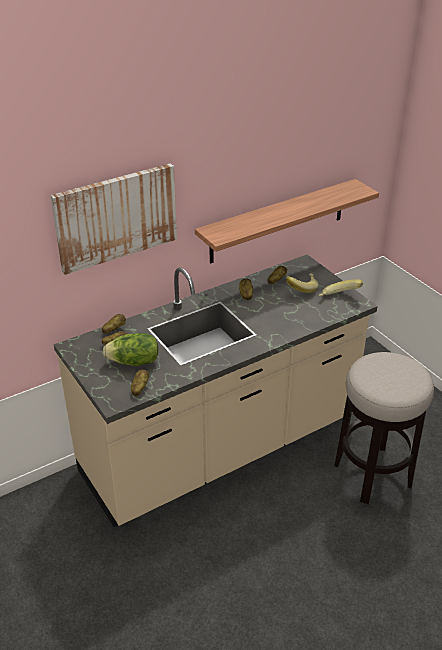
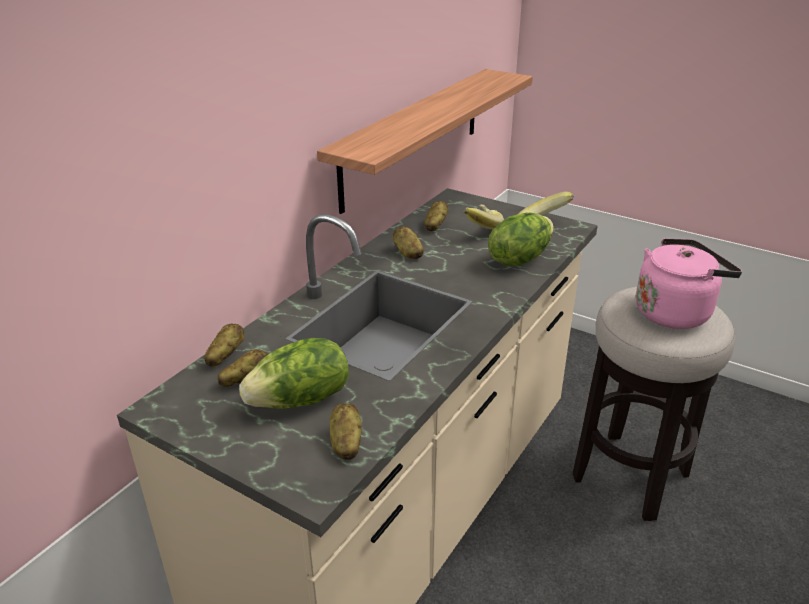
camera: 25 degrees left, 5 degrees down
(116, 217) = (198, 126): picture -> none
(306, 316) = (519, 258): none -> lettuce
(395, 375) = (675, 312): none -> pink kettle

